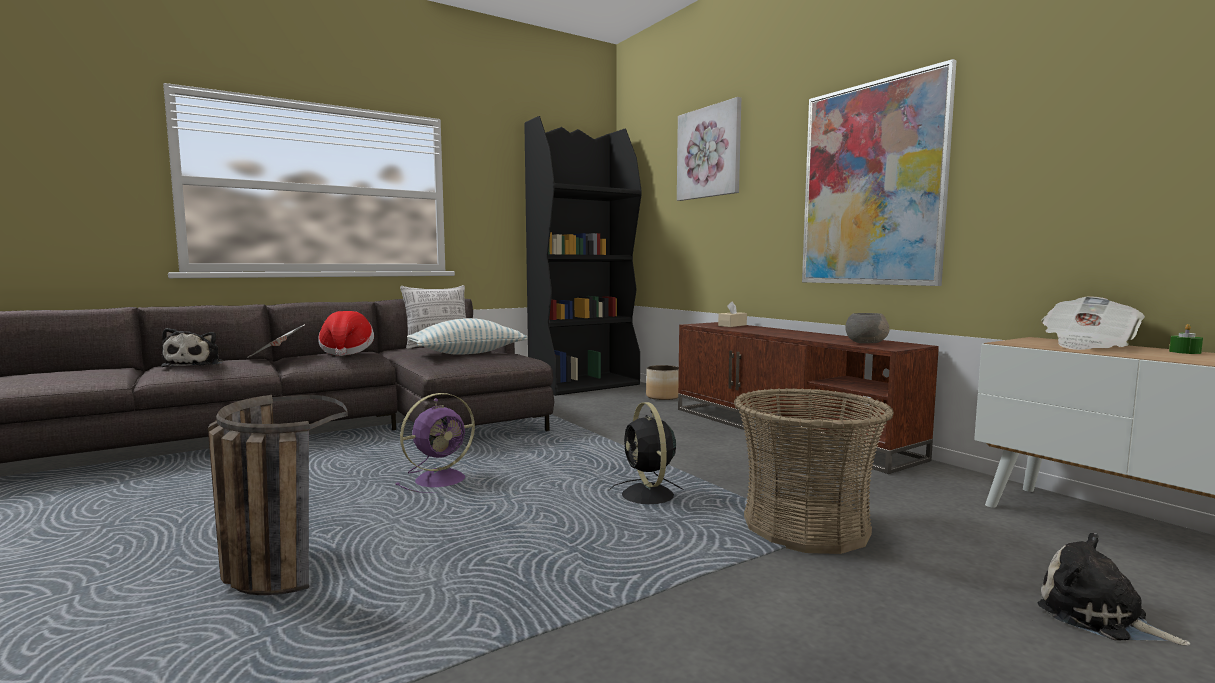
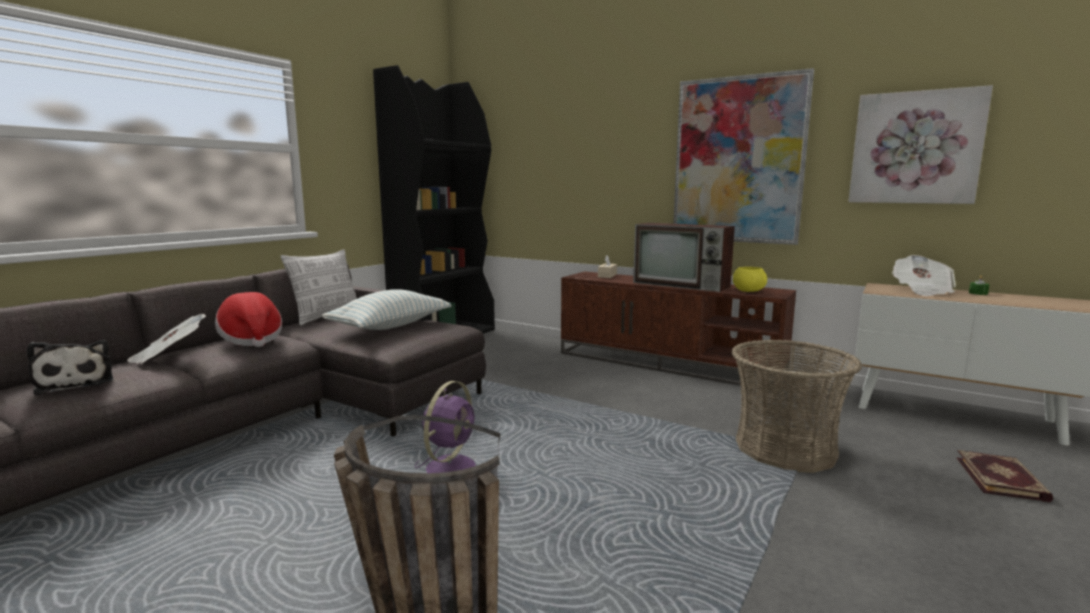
camera: 25 degrees left, 5 degrees up
(648, 497) = (651, 447): black fan -> none
(663, 397) = (531, 341): planter -> none
(709, 152) = (569, 116): picture -> picture (915, 148)
(798, 335) = (682, 285): none -> television
(865, 343) = (748, 291): grey bowl -> yellow bowl
(1099, 617) = (1002, 479): plush toy -> book

